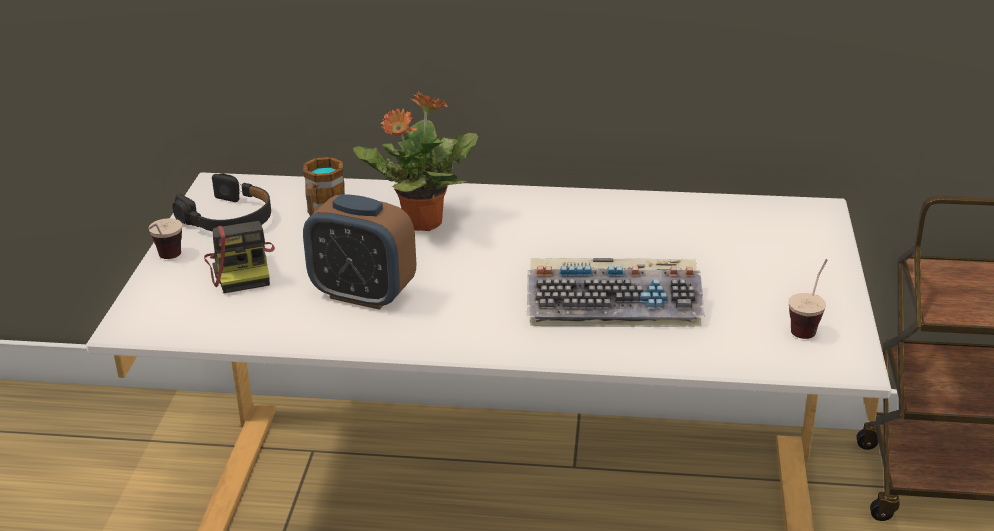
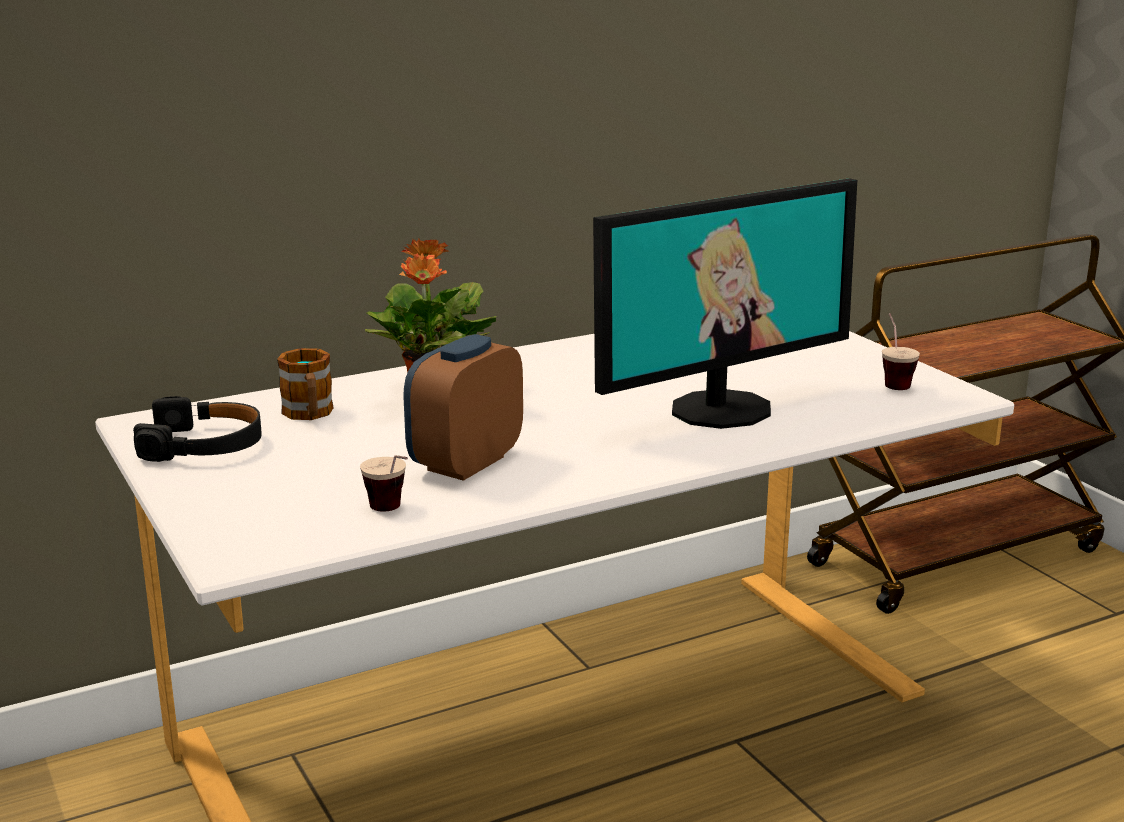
camera: 35 degrees left, 10 degrees down
(166, 261) = (184, 496): cup -> cup (392, 513)
(242, 268) = (292, 479): camera -> none
(363, 294) = (465, 463): alarm clock -> alarm clock turned 135 degrees clockwise
(616, 305) = (720, 408): keyboard -> monitor

